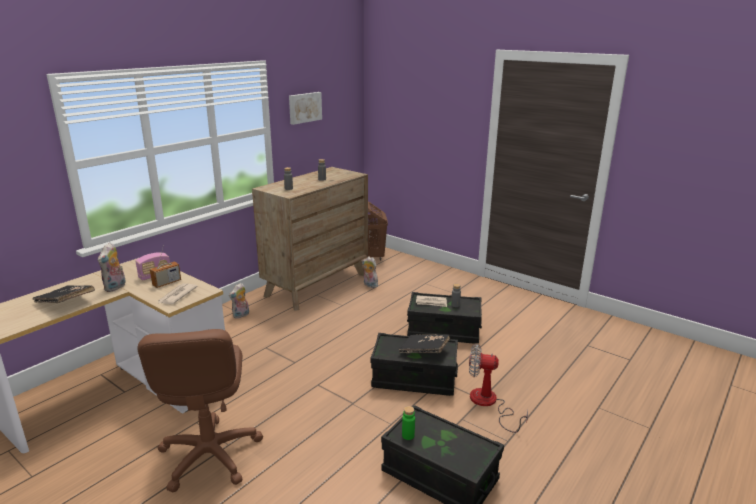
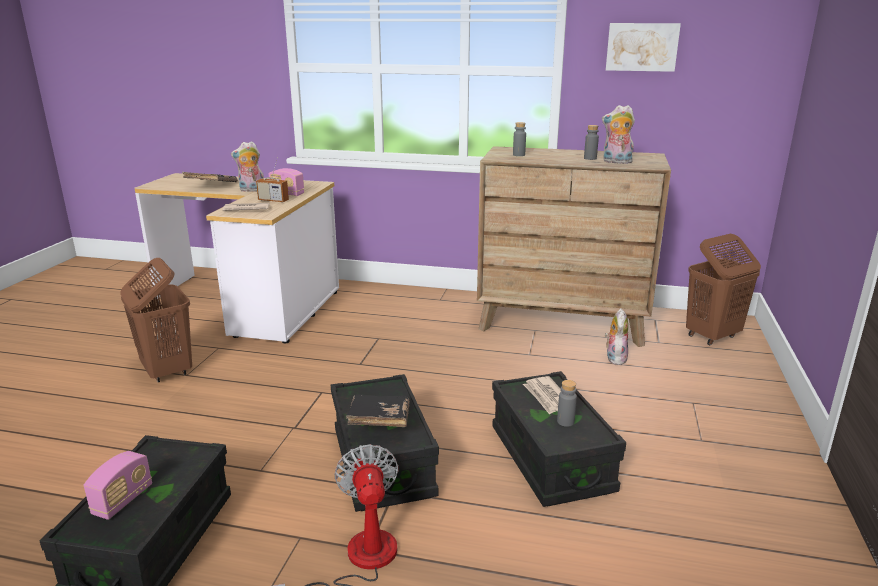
camera: 65 degrees right, 0 degrees up
(209, 455) = (167, 371): brown office chair -> brown laundry basket
(241, 315) = (433, 305): plush toy -> plush toy (616, 162)
(408, 435) = (154, 457): green bottle -> none
(449, 450) = (123, 500): none -> radio

